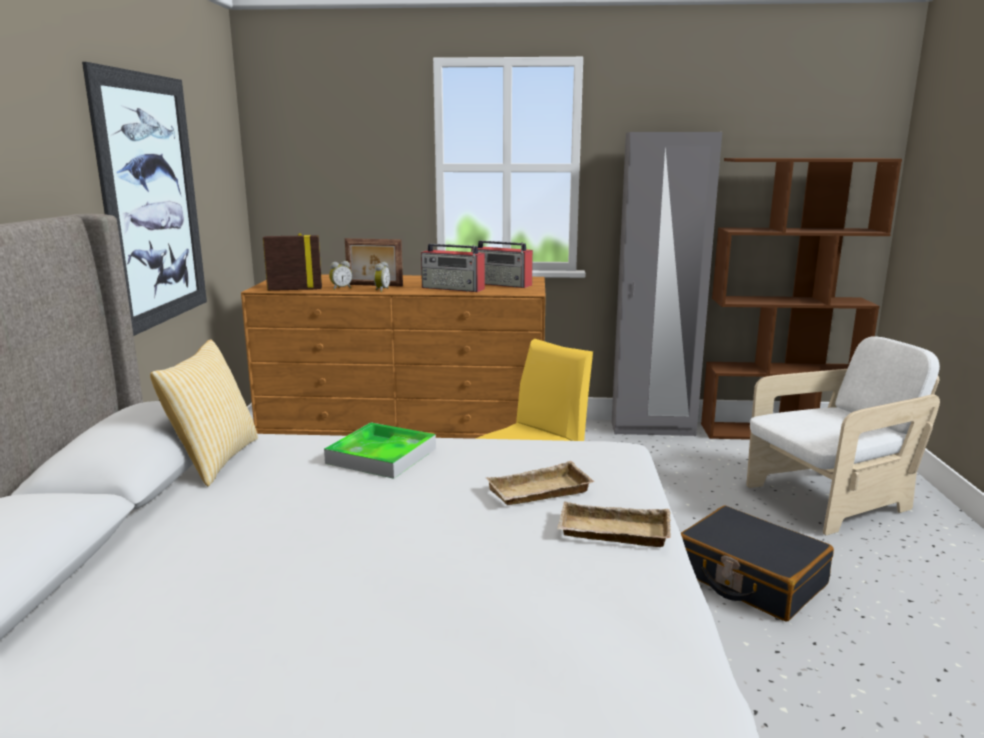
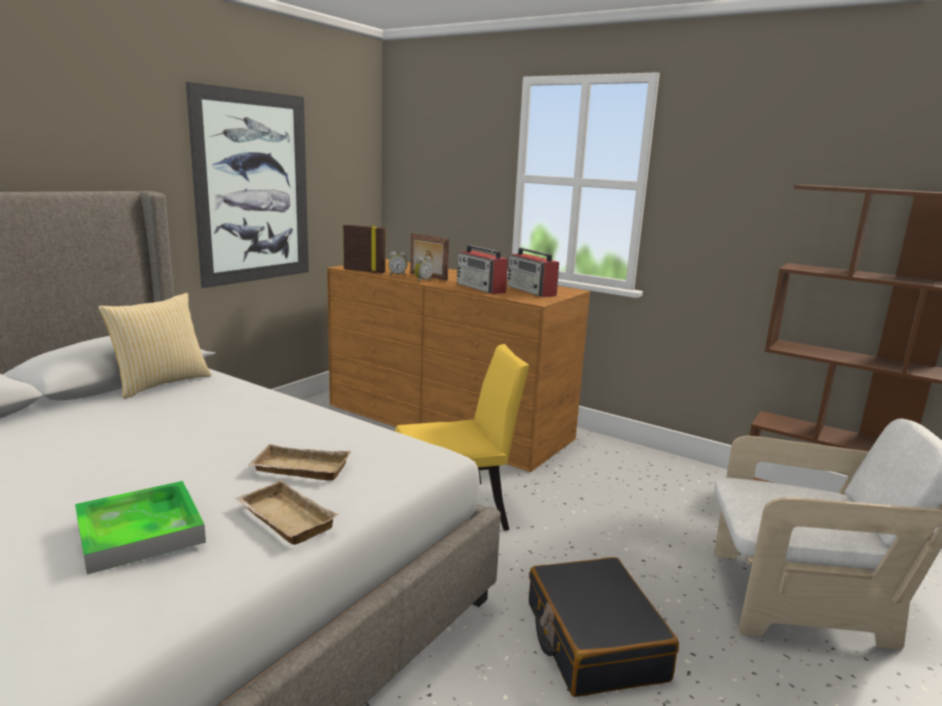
camera: 30 degrees right, 0 degrees up
(381, 456) = (256, 409): tray -> tray (140, 531)
(653, 429) = (686, 469): grey wardrobe -> none

